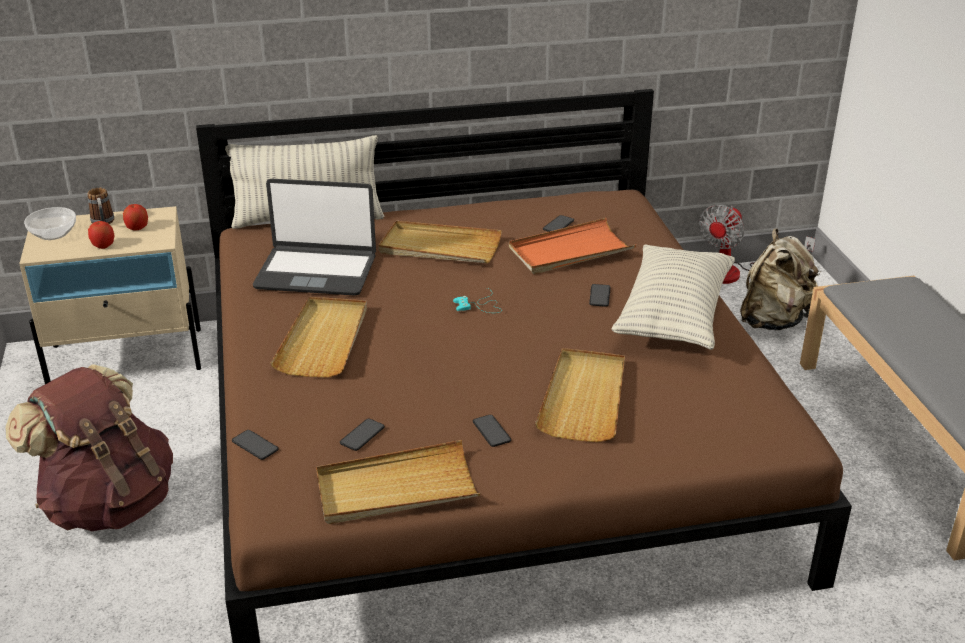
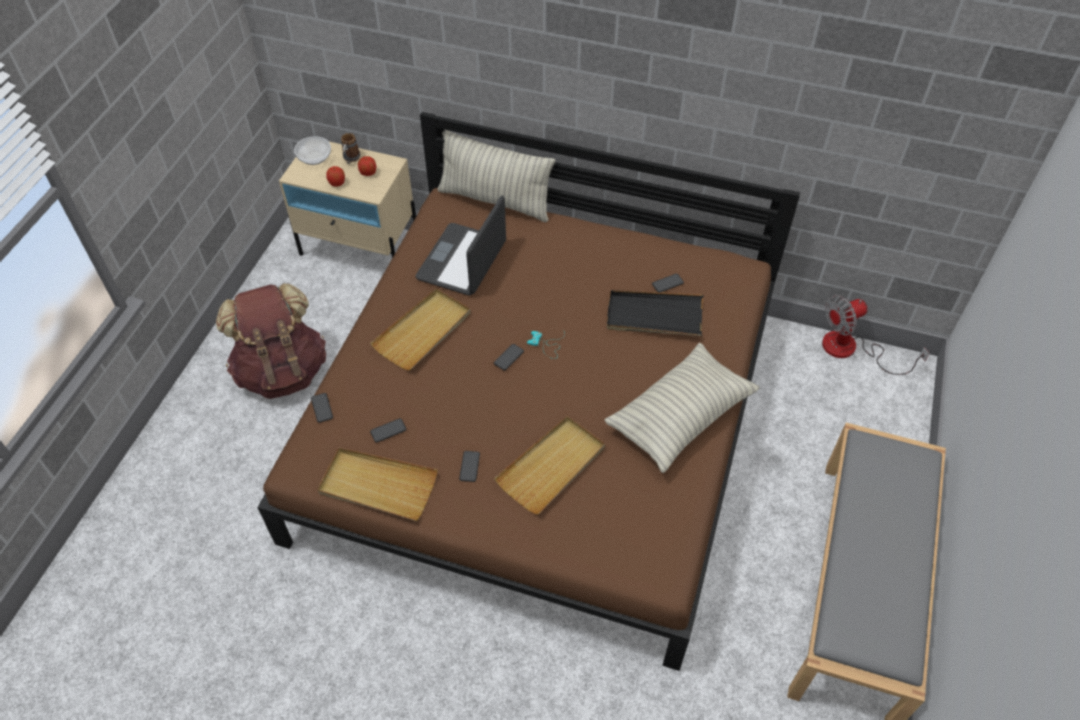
camera: 30 degrees right, 20 degrees up
(316, 272) = (463, 261): laptop -> laptop turned 75 degrees clockwise
(439, 247) = (564, 270): beige tray -> none
(570, 251) = (654, 316): orange tray -> black tray
(599, 296) = (640, 372): phone -> phone (509, 357)
(773, 321) = (841, 413): beige backpack -> none

